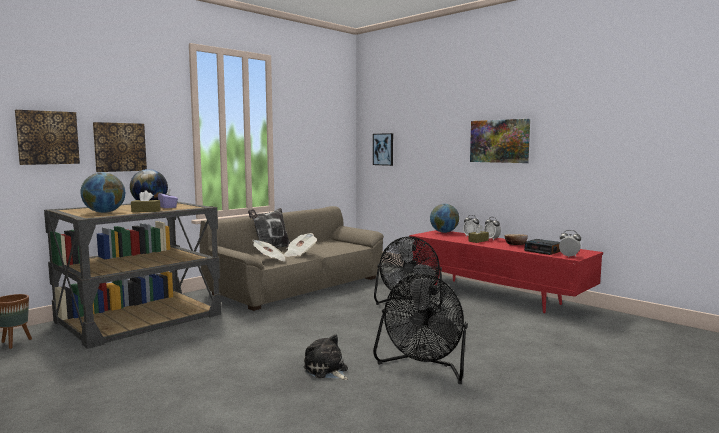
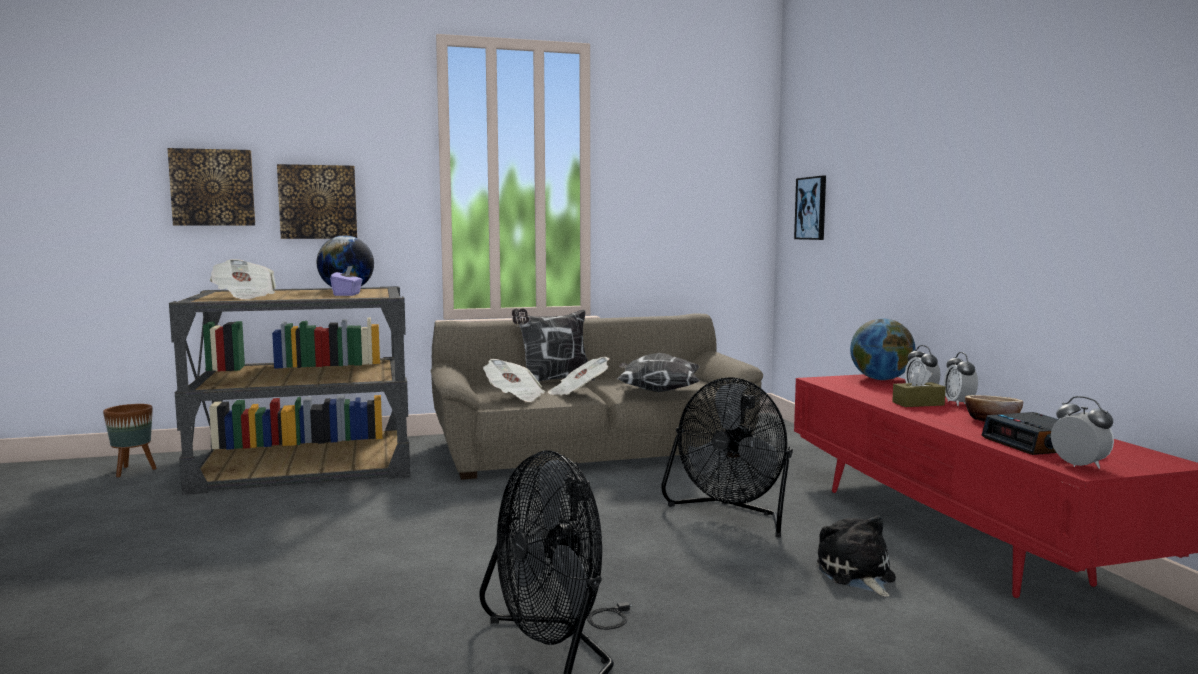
camera: 30 degrees right, 0 degrees up
(104, 212) = (244, 296): globe -> newspaper
(146, 211) = (292, 297): brown tissue box -> none
(327, 370) = (394, 610): plush toy -> plush toy (856, 575)
(336, 249) = (657, 391): none -> pillow
(499, 141) = (999, 179): picture -> none

